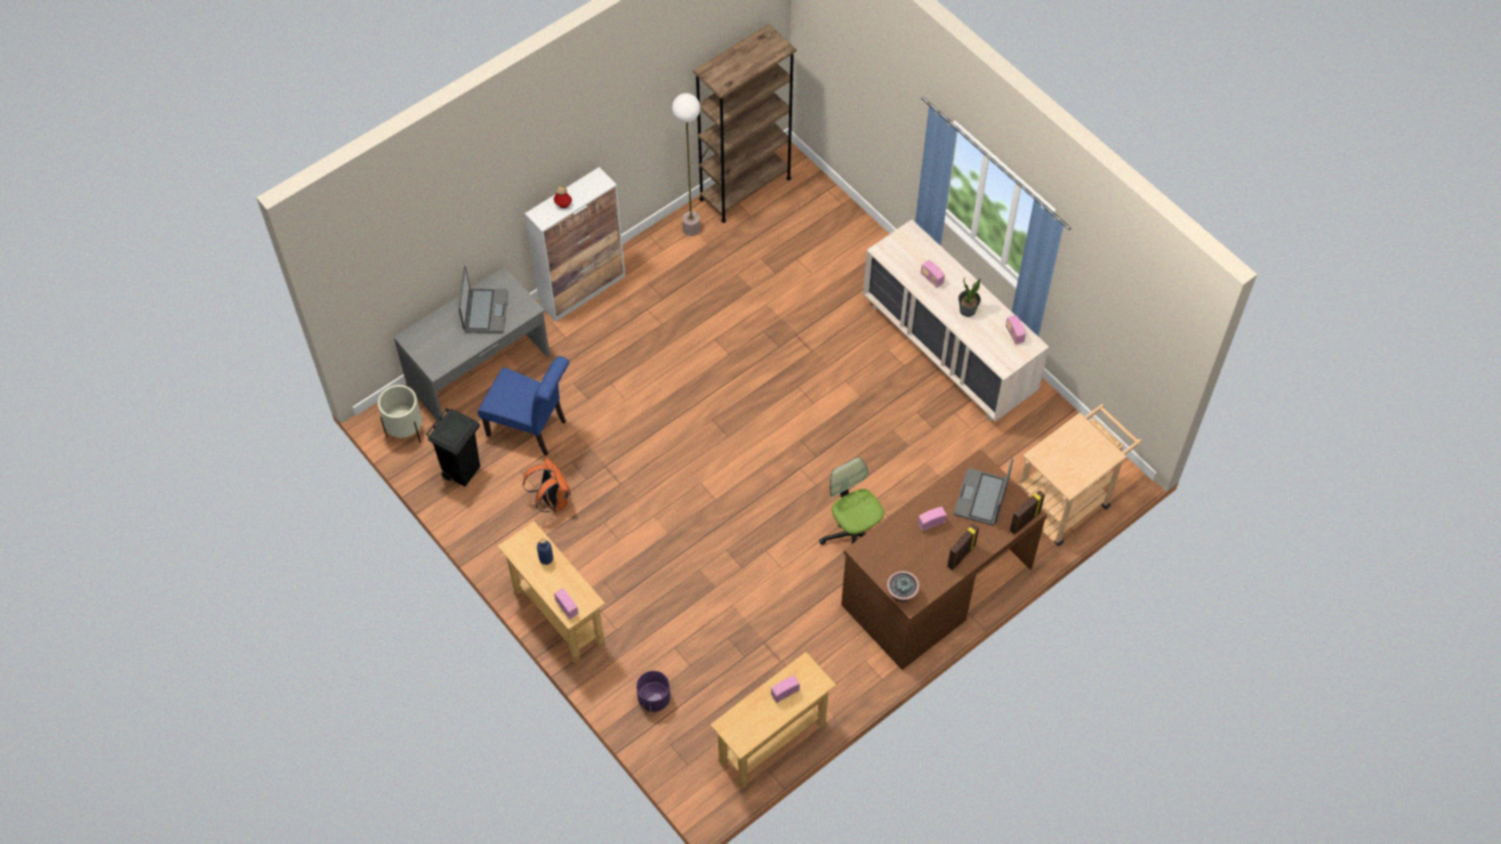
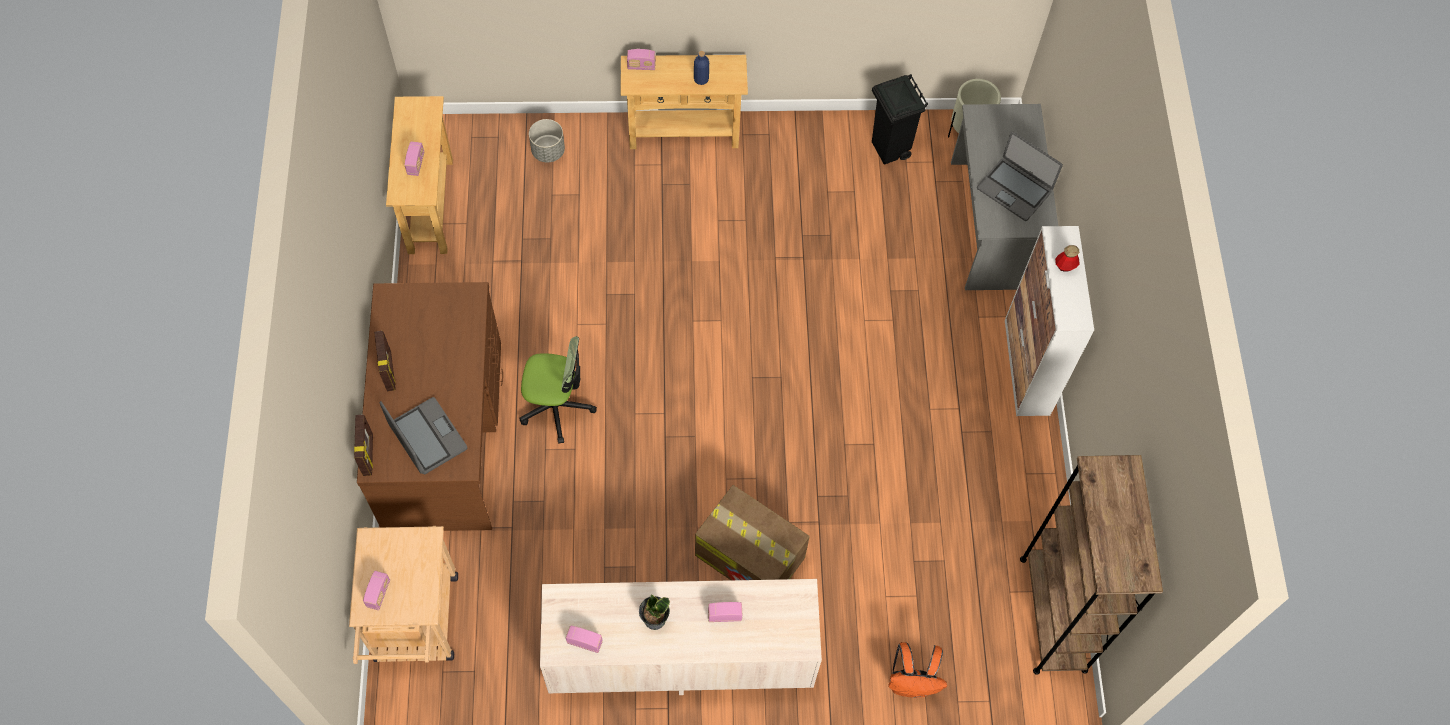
camera: 125 degrees right, 5 degrees up
(531, 429) = (892, 226): blue chair -> none
(552, 500) = (802, 196): orange backpack -> orange backpack (911, 683)
(654, 698) = (548, 151): purple planter -> grey planter
(691, 229) = (1034, 520): floor lamp -> none
(852, 355) = (751, 557): none -> cardboard box
(901, 594) = (402, 294): potted plant -> none
(931, 523) = (444, 372): radio -> radio (379, 594)

